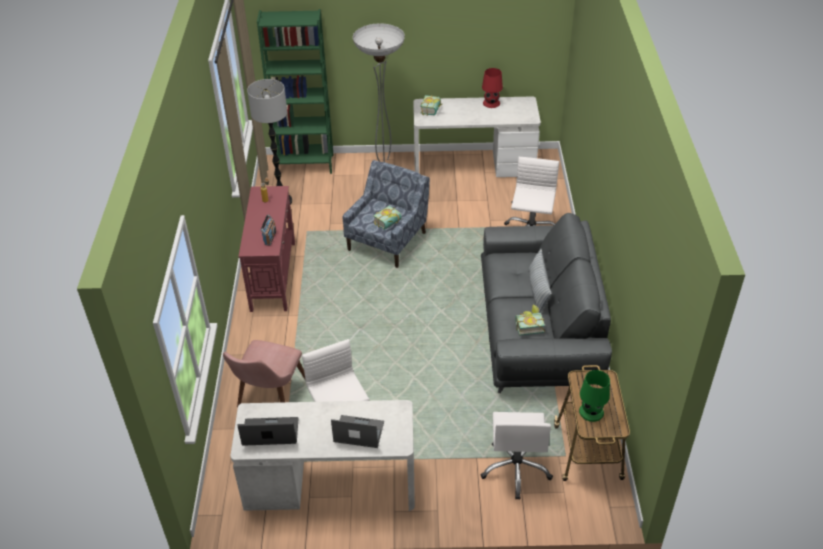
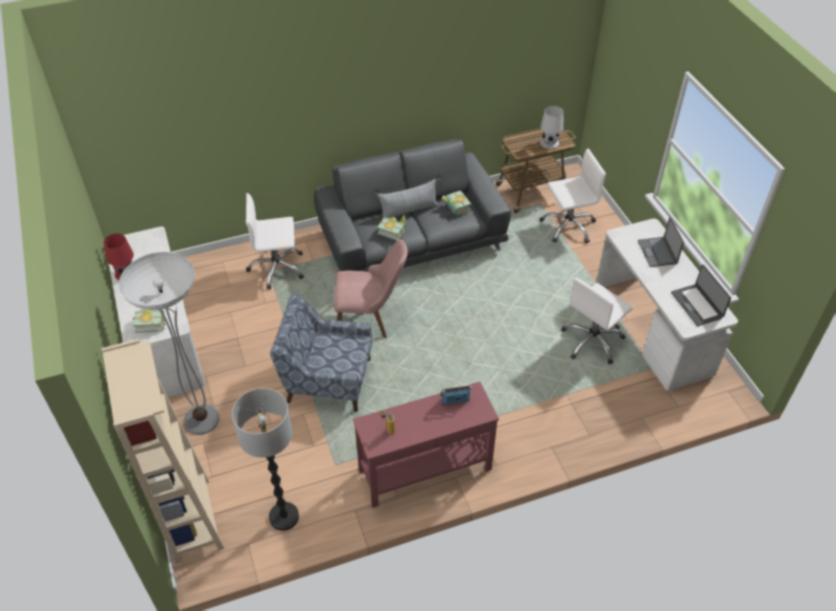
camera: 110 degrees left, 5 degrees up
(268, 400) = (595, 404): pink chair -> pink chair (370, 319)
(305, 164) = (192, 520): green bookcase -> beige bookcase
(389, 224) = (346, 343): book -> book (393, 231)
(591, 411) = (549, 143): green table lamp -> white table lamp

